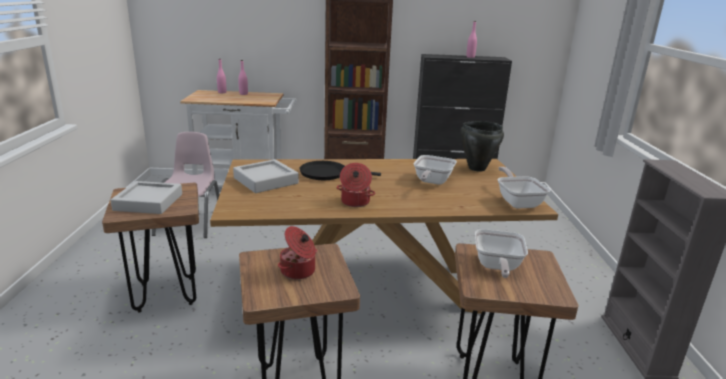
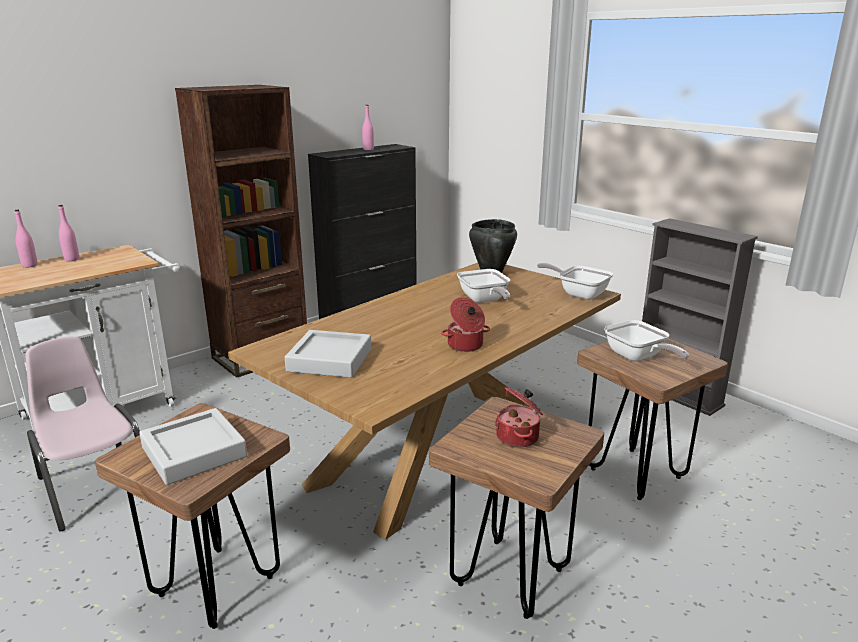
camera: 40 degrees left, 0 degrees up
(327, 174) = (375, 328): black frying pan -> none

